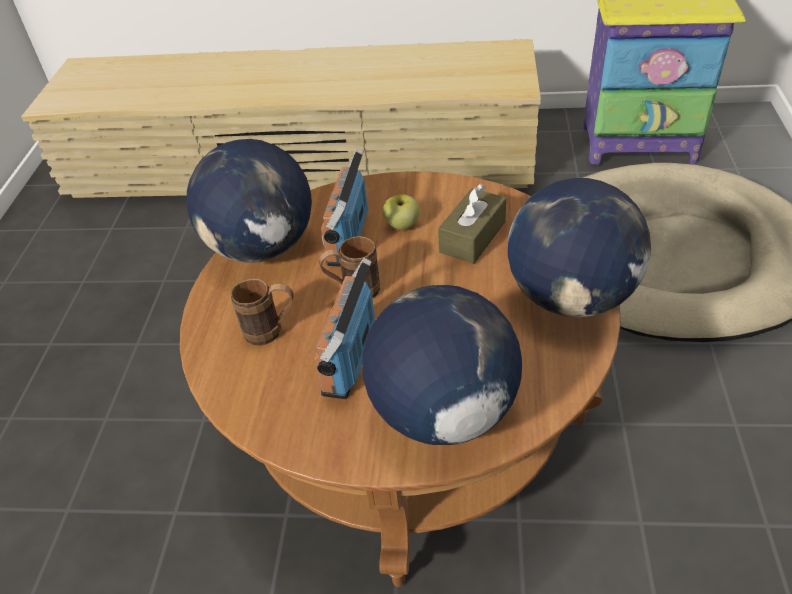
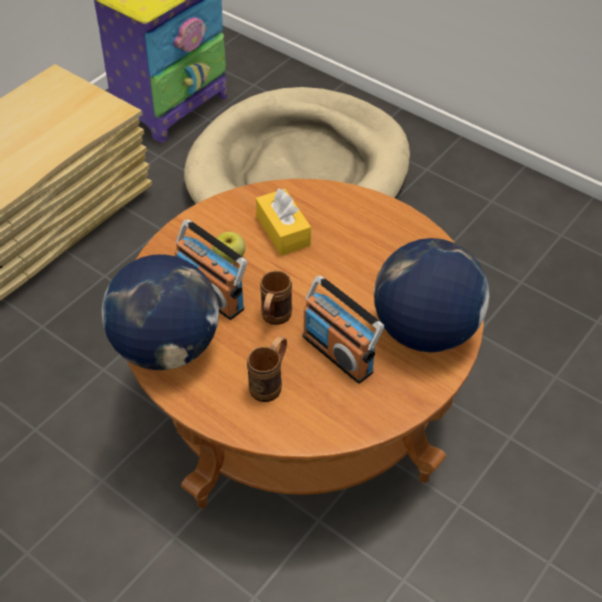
camera: 60 degrees left, 5 degrees up
(472, 237) = (283, 231): brown tissue box -> yellow tissue box
(572, 297) = (386, 221): globe -> none

